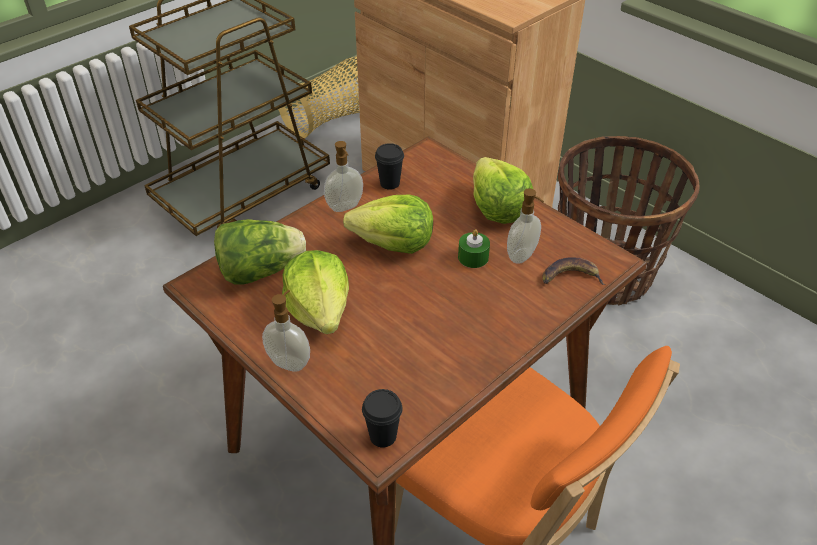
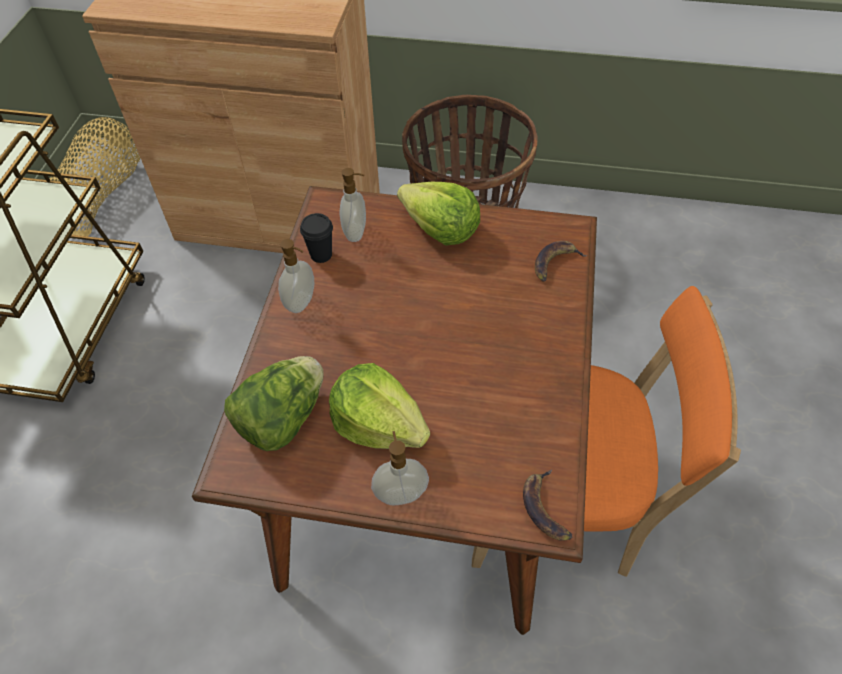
camera: 35 degrees left, 10 degrees up
(383, 436) = (546, 508): black cup -> banana
(393, 243) = (382, 315): lettuce -> none
(473, 257) = (463, 289): green candle -> none
(522, 256) = (501, 265): soap dispenser -> soap dispenser (356, 232)

